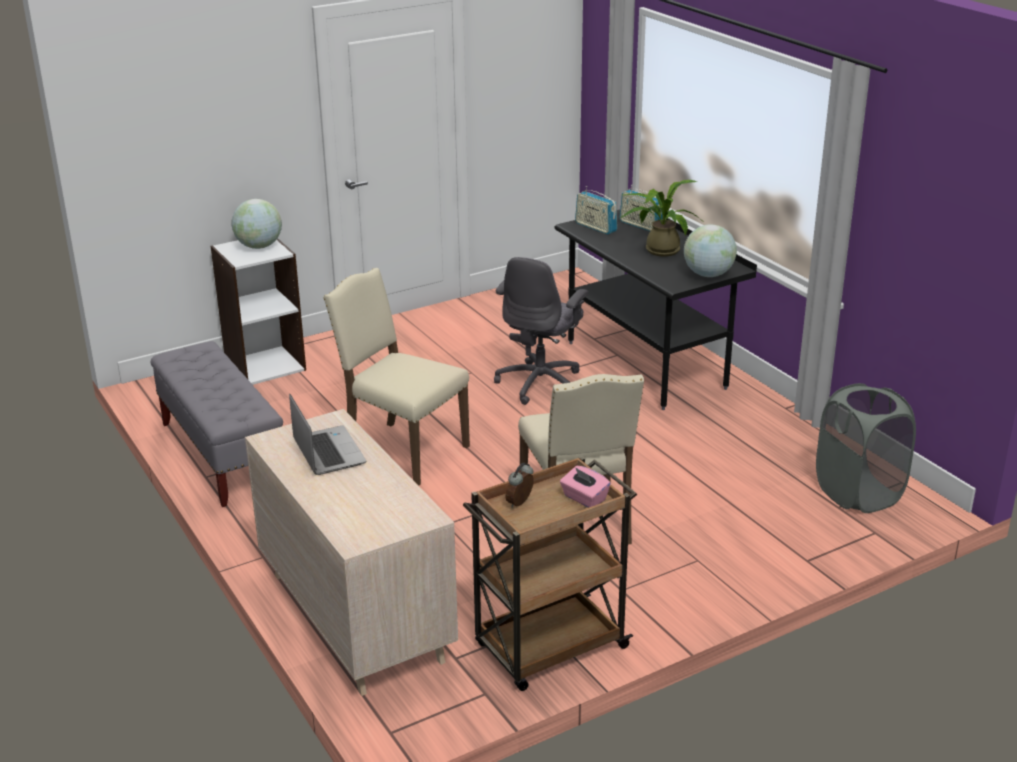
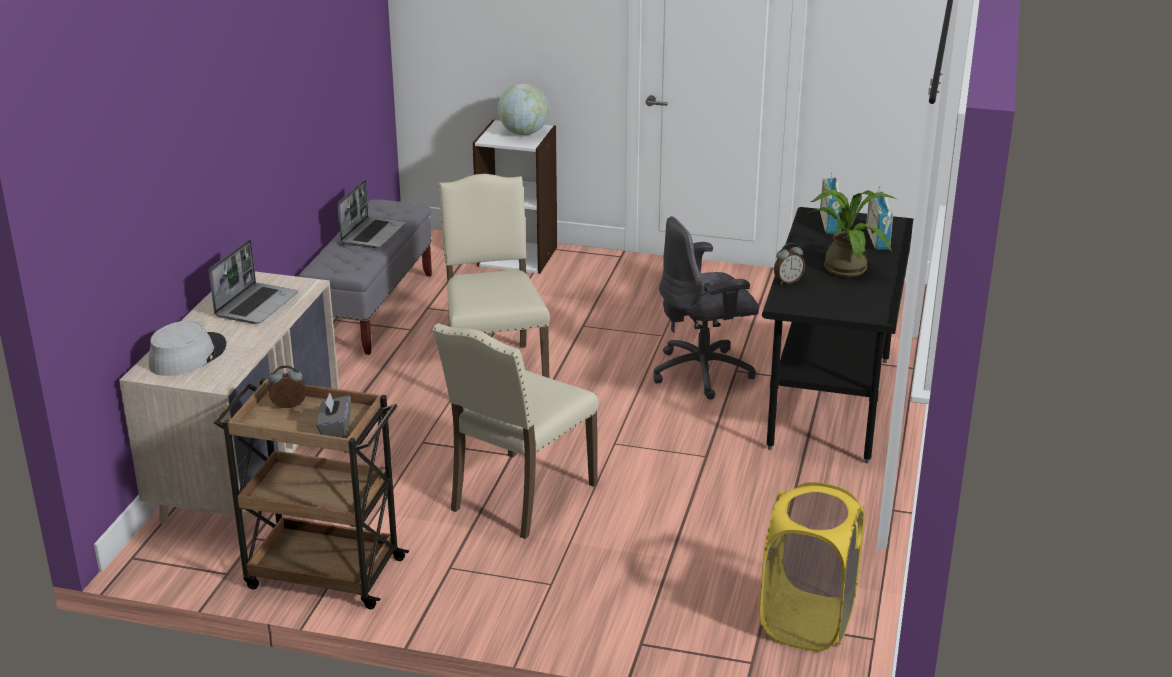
camera: 45 degrees right, 0 degrees up
(216, 379) = (373, 233): none -> laptop
(359, 513) = (187, 355): none -> grey hat
(584, 498) = (335, 428): pink tissue box -> grey tissue box
(648, 271) = (787, 281): none -> alarm clock
(708, 275) = (838, 309): globe -> none
(858, 493) = (807, 622): grey laundry basket -> yellow laundry basket

